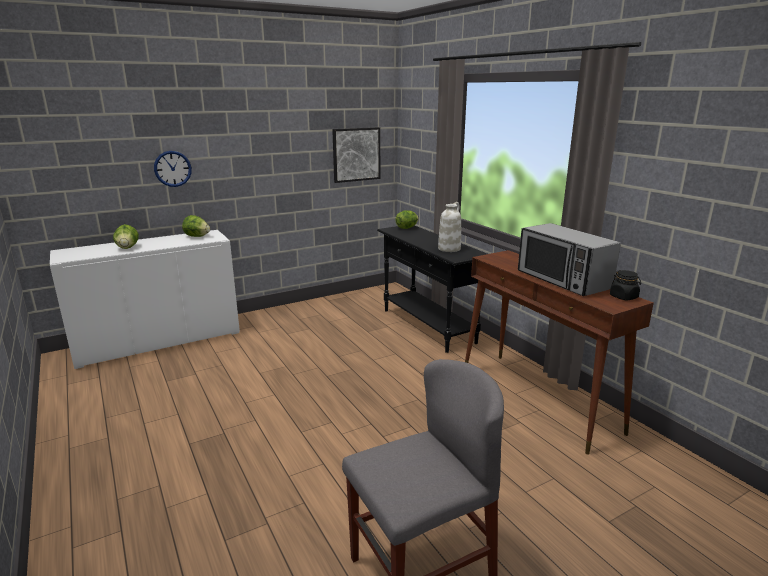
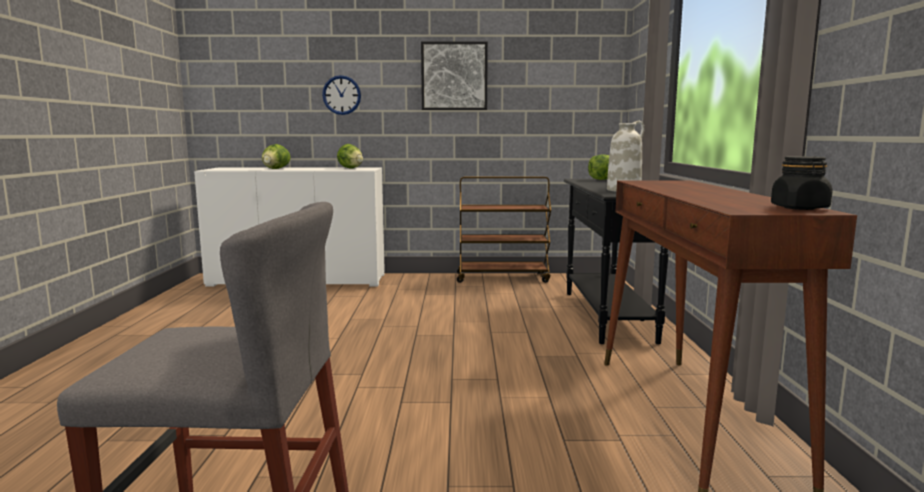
camera: 30 degrees right, 10 degrees down
(325, 302) = (503, 278): none -> brown cart
(356, 154) = (565, 93): picture -> picture (454, 76)
(562, 280) = (715, 194): microwave -> none

